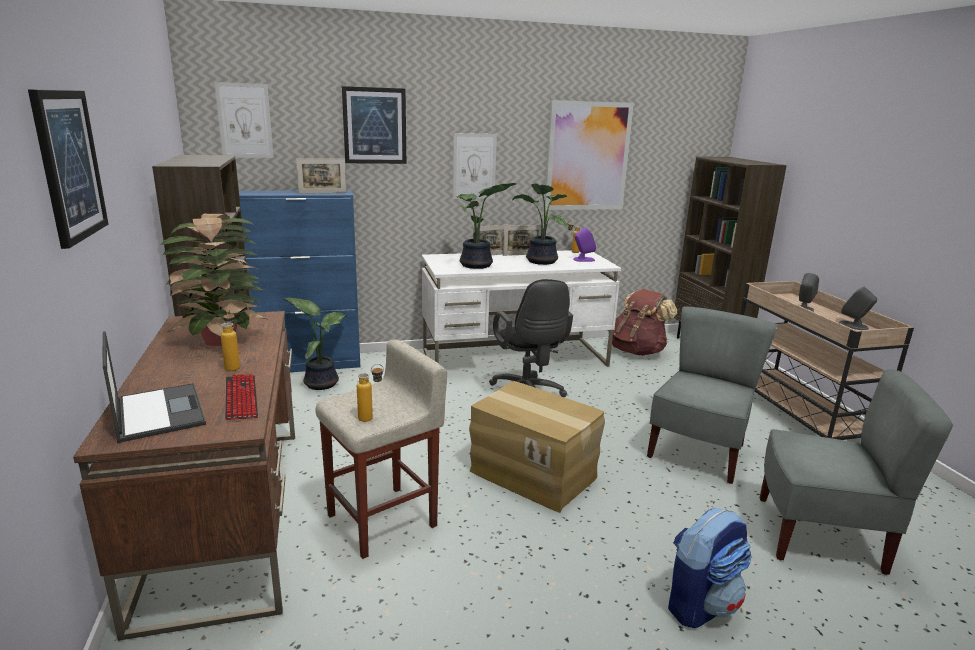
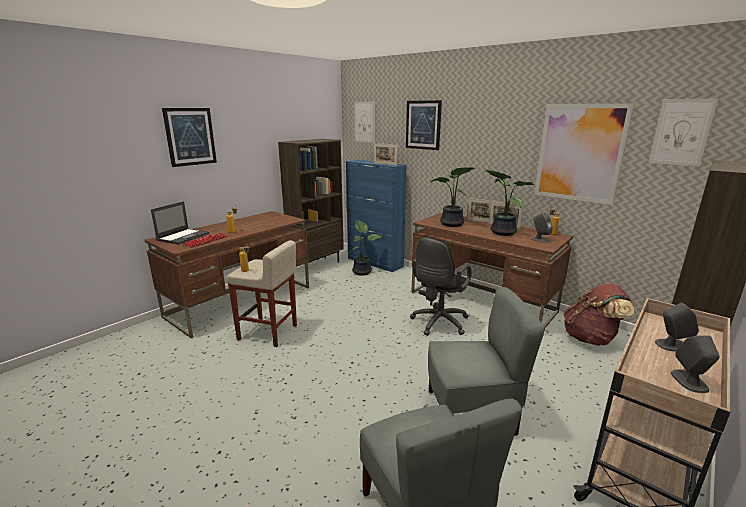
camera: 55 degrees right, 0 degrees up
(220, 342) = (256, 223): potted plant -> none
(474, 166) = (482, 155): picture -> picture (681, 132)
(515, 358) = (482, 302): white desk -> brown desk
(534, 473) = (354, 356): cardboard box -> none
(583, 259) = (540, 239): purple speaker -> grey speaker
(701, 604) = (280, 462): backpack -> none

